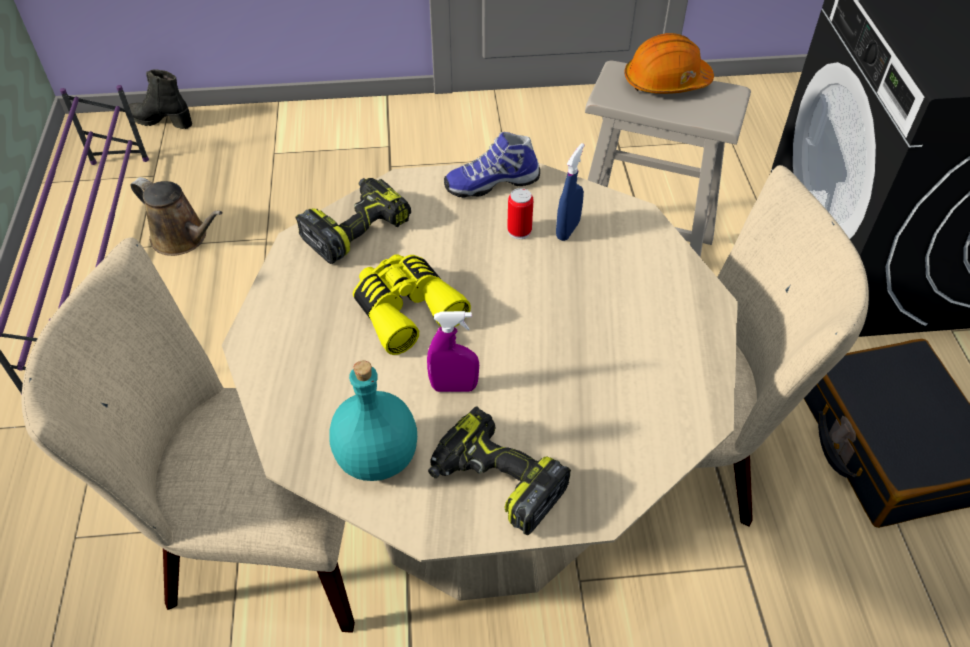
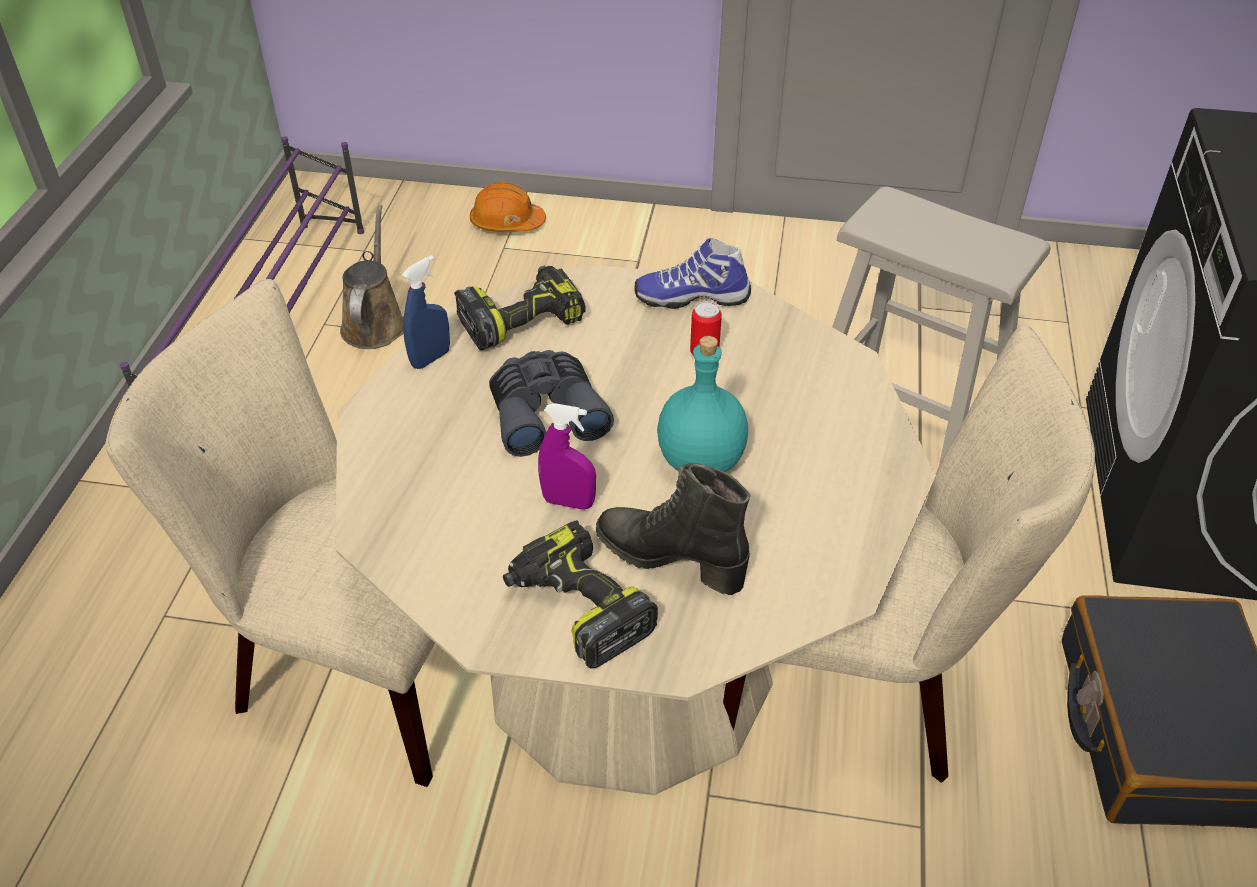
camera: 15 degrees right, 5 degrees down
(161, 121) = (390, 193): black boot -> black boot (671, 559)
(183, 238) = (375, 323): brown watering can -> brown watering can turned 135 degrees counterclockwise
(378, 457) = (460, 557): turquoise bottle -> turquoise bottle (702, 461)
(406, 309) = (545, 412): yellow binoculars -> grey binoculars
(568, 230) = (761, 362): blue spray bottle -> blue spray bottle (430, 358)
(666, 82) = (945, 220): orange hard hat -> orange hard hat (507, 223)

